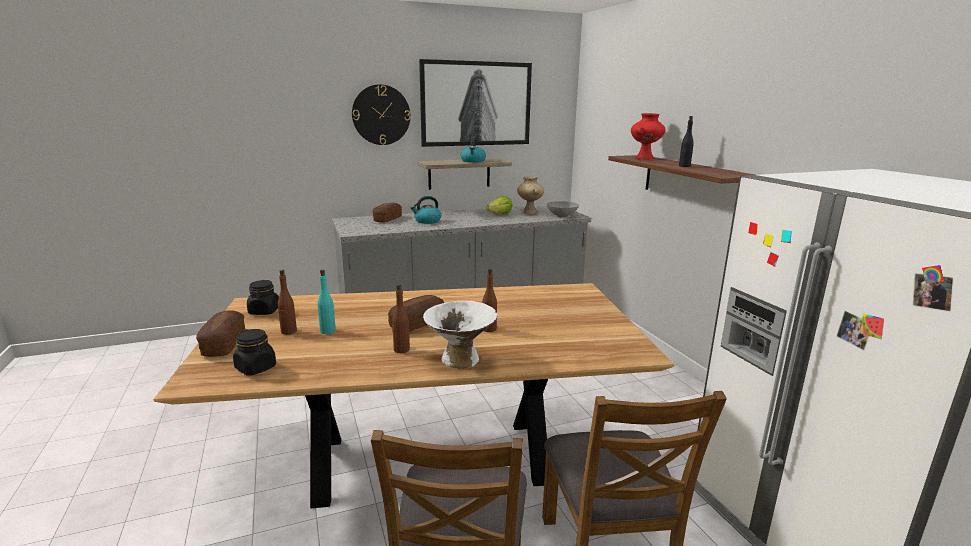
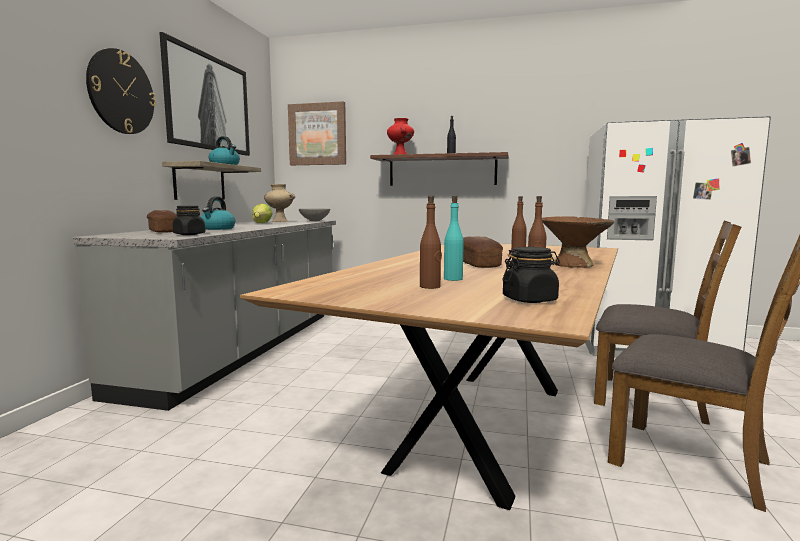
camera: 55 degrees left, 10 degrees down
(224, 344) = (427, 305): bread -> none
(264, 311) = (335, 289): black jar -> black jar (189, 234)
(460, 359) = (573, 265): white bowl -> brown bowl
(601, 120) = (317, 134): none -> picture

